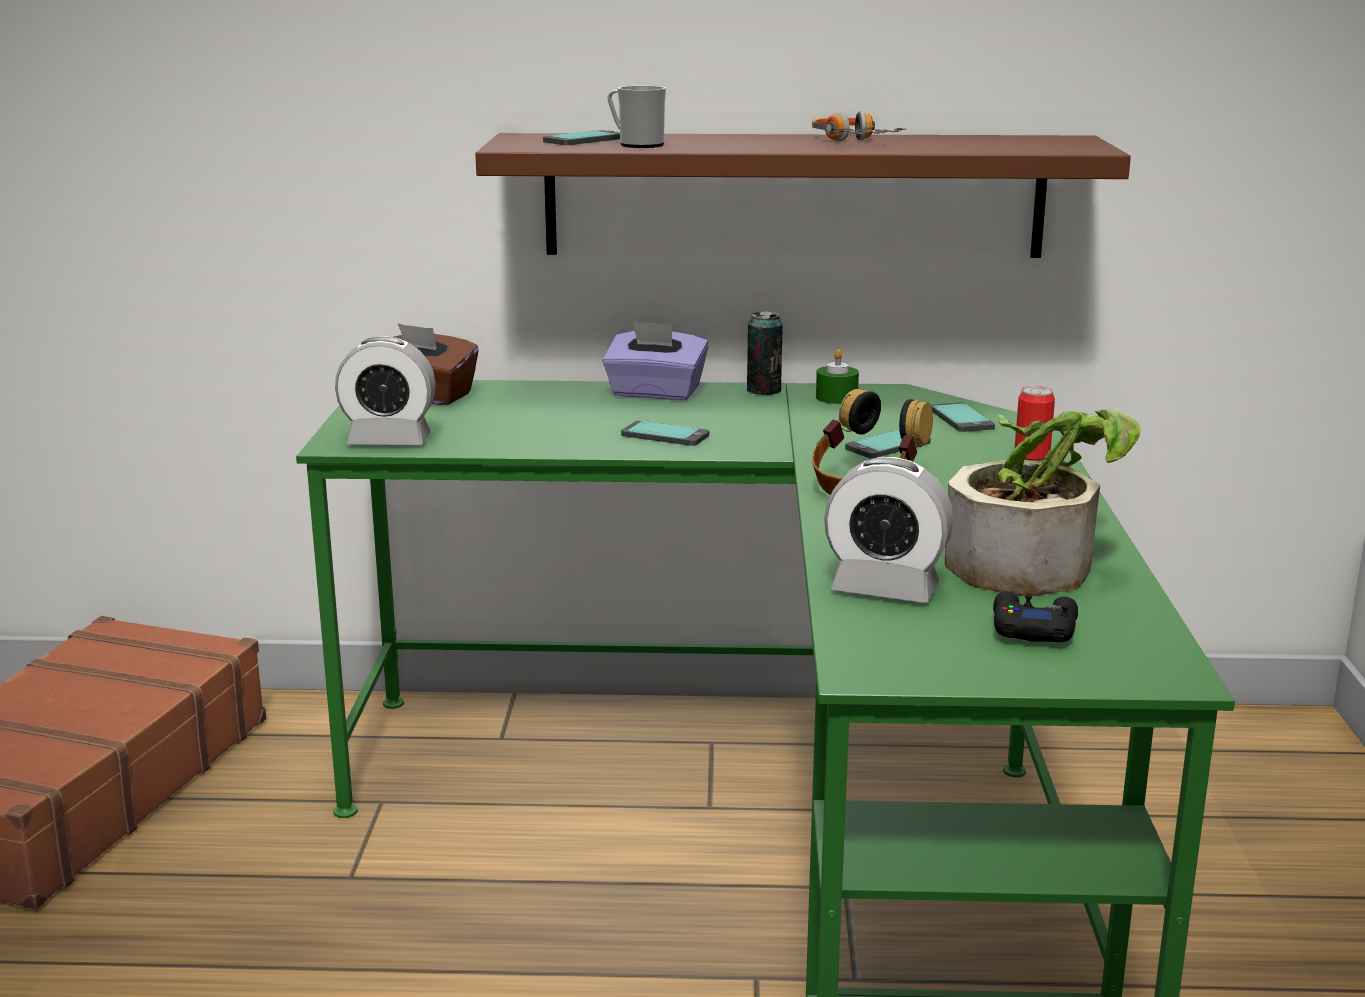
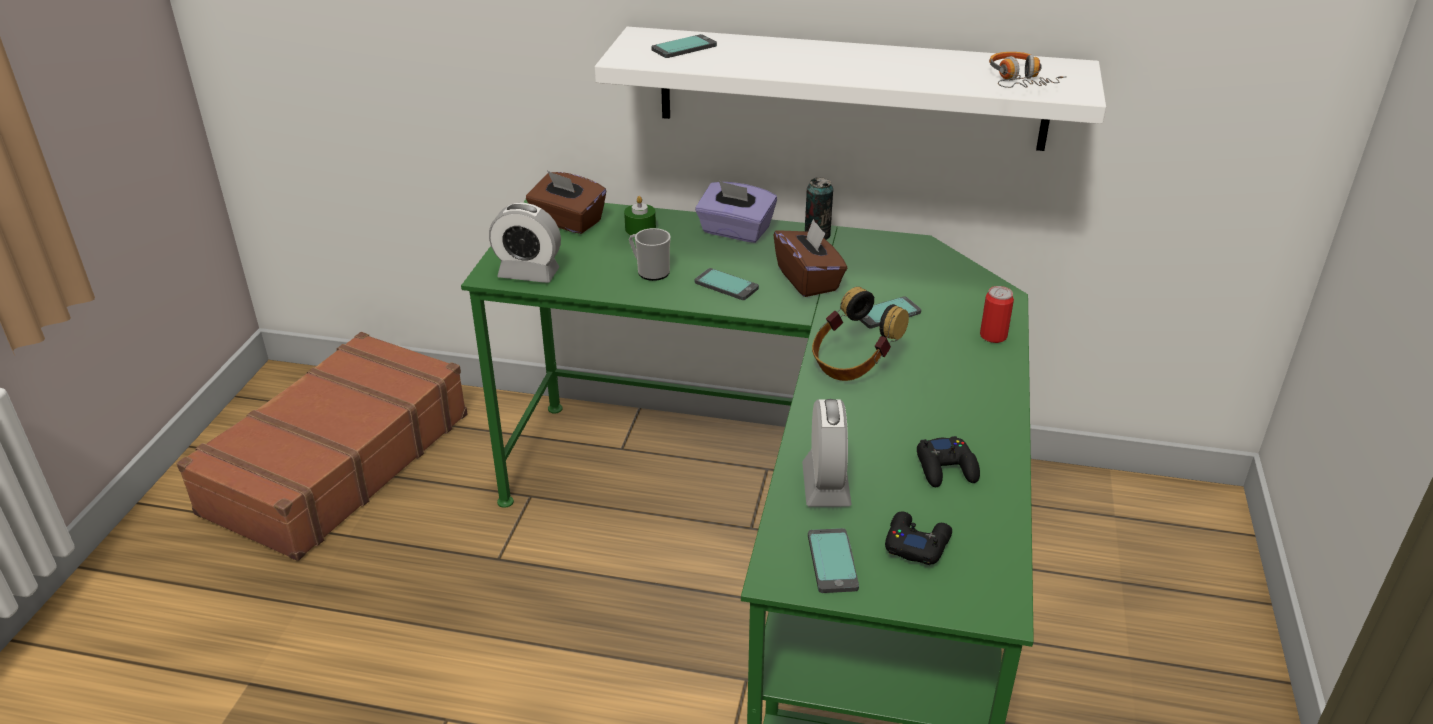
camera: 10 degrees right, 15 degrees up
(636, 145) = (720, 60): mug -> mug (650, 271)
(771, 425) = (808, 279): none -> brown tissue box
(793, 195) = (851, 88): brown shelf -> white shelf
(836, 397) = (869, 249): green candle -> green candle (640, 229)
(850, 141) = (890, 63): headphones -> headphones (1019, 81)
(885, 589) = (826, 485): alarm clock -> alarm clock turned 120 degrees counterclockwise
(961, 419) = (956, 285): phone -> phone (833, 561)
(1035, 563) = (946, 468): potted plant -> black game controller

